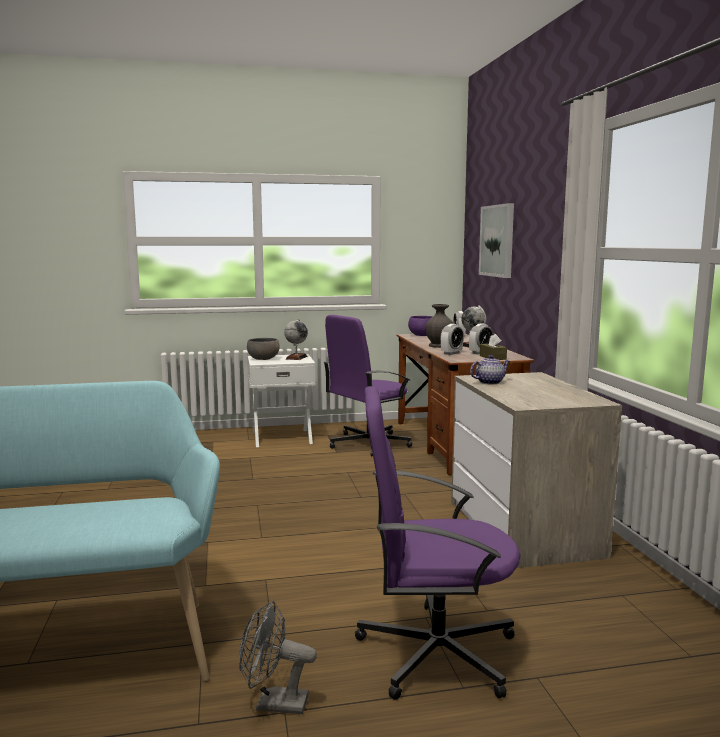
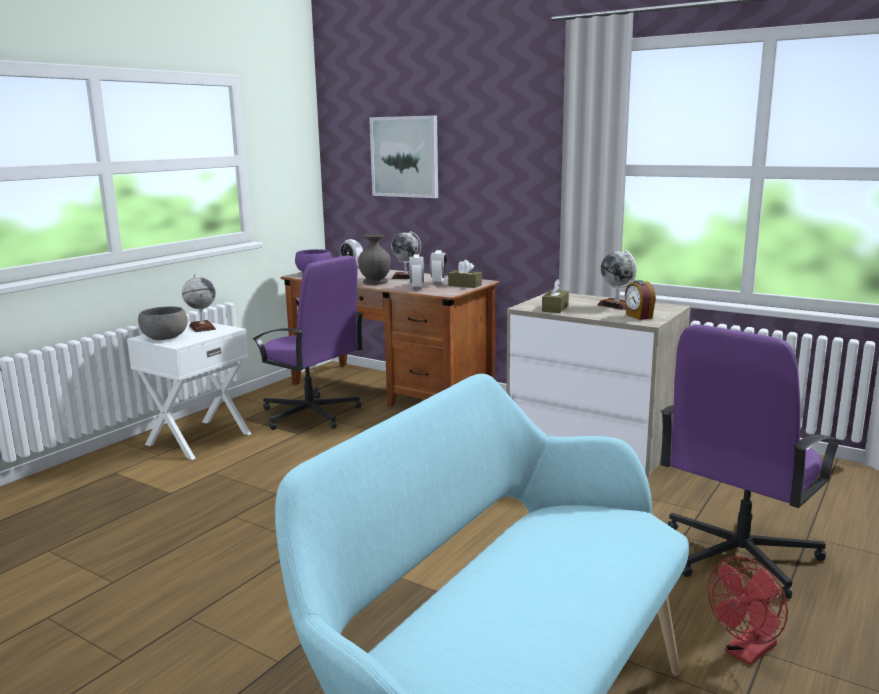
camera: 45 degrees left, 5 degrees up
(273, 703) = (746, 653): grey fan -> red fan
(368, 444) = (311, 414): purple office chair -> purple office chair turned 60 degrees counterclockwise
(490, 382) = (555, 308): teapot -> brown tissue box
(533, 400) = (638, 316): none -> alarm clock
(550, 390) = (616, 305): none -> globe

